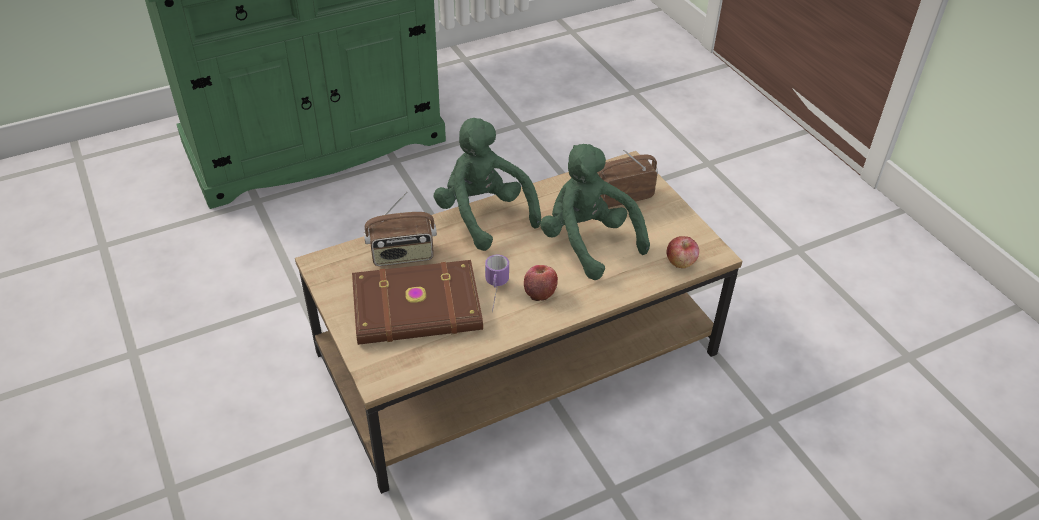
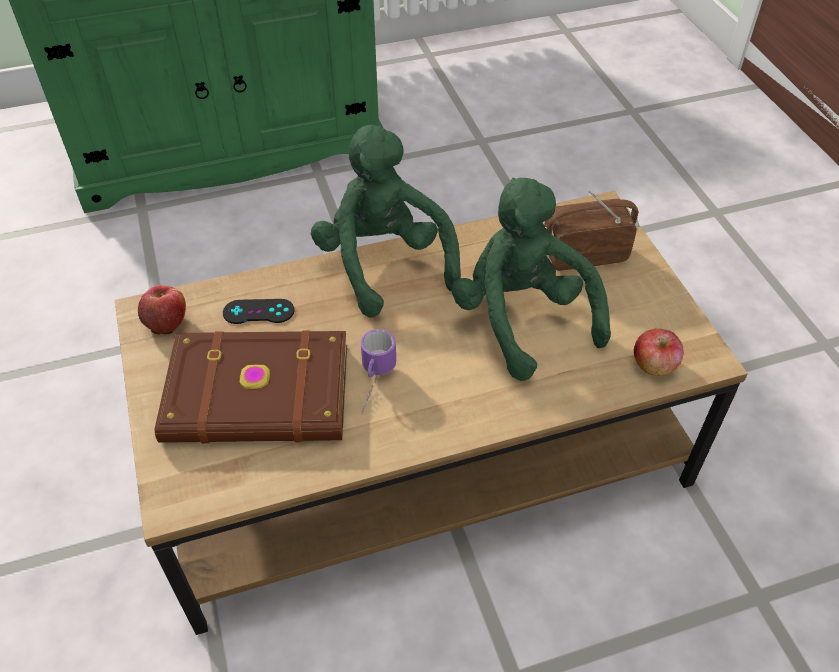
camera: 10 degrees right, 5 degrees up
(402, 255) = (258, 312): radio -> black game controller
(540, 292) = (438, 389): apple -> apple (167, 322)

